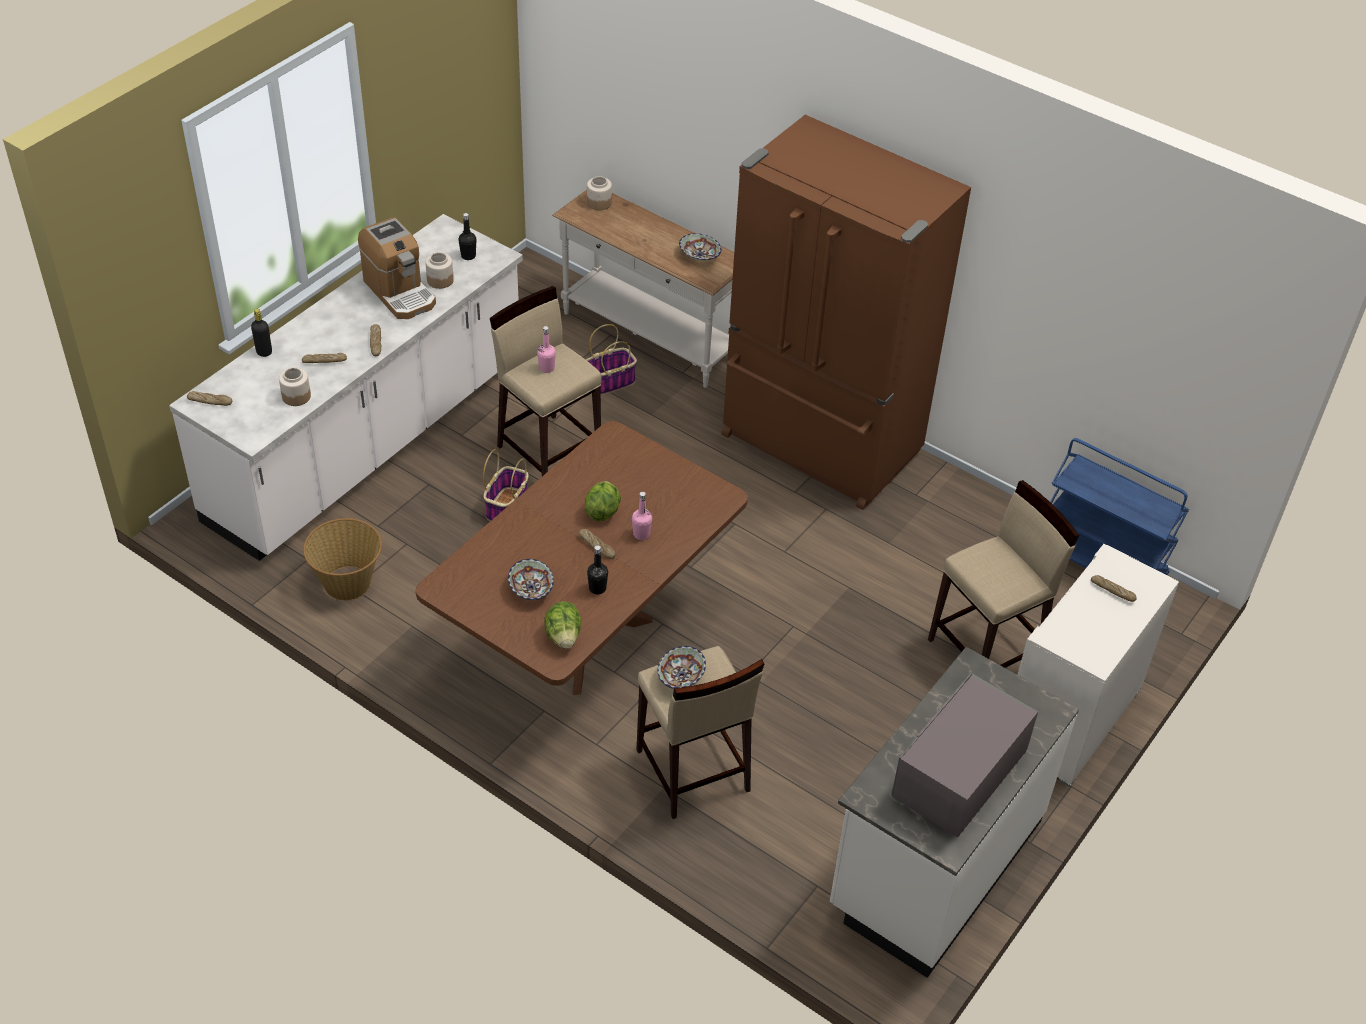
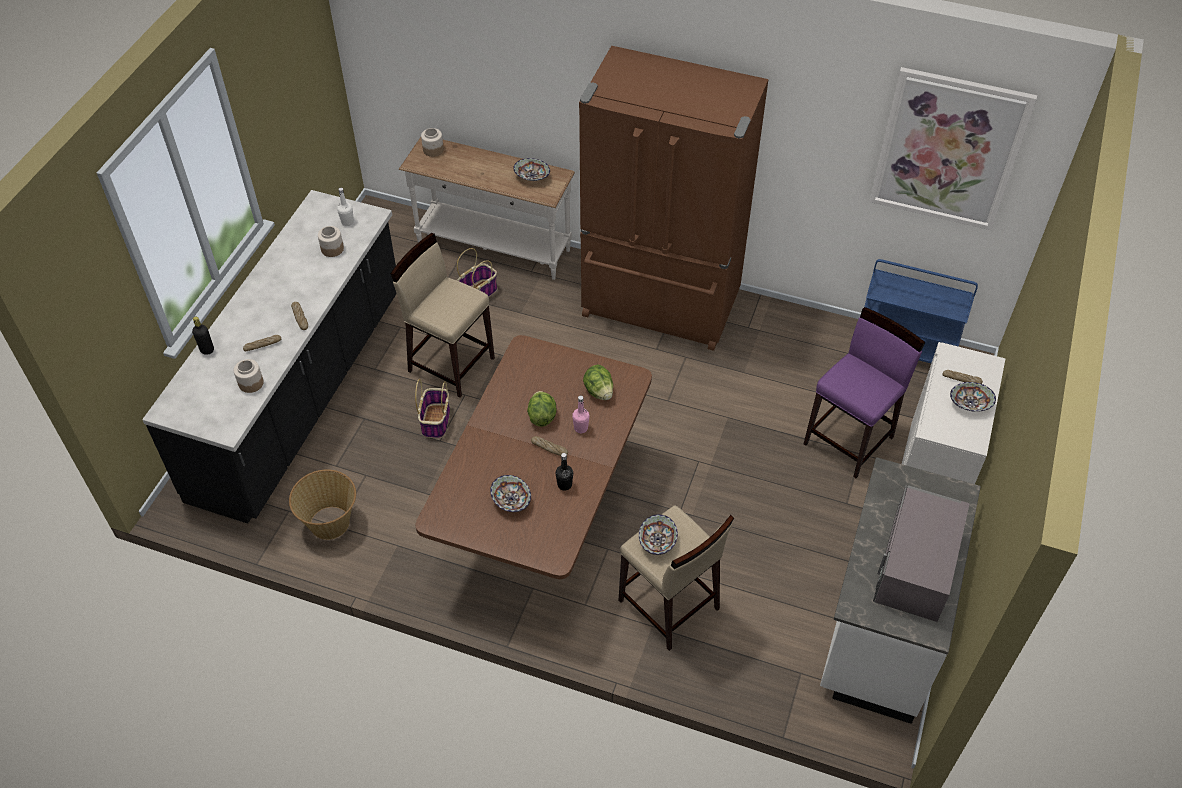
camera: 15 degrees left, 5 degrees up
(210, 401) = (177, 407): bread -> none
(369, 442) = (301, 394): white counter -> black counter
(400, 292) = (302, 268): coffee machine -> none
(468, 256) = (347, 222): black bottle -> white bottle
(546, 368) = (443, 302): pink bottle -> none
(563, 636) = (554, 535): lettuce -> lettuce (599, 391)
(986, 650) = (849, 440): beige stool -> purple stool
(1110, 619) = (970, 403): none -> bowl
(1167, 314) = (948, 149): none -> picture

